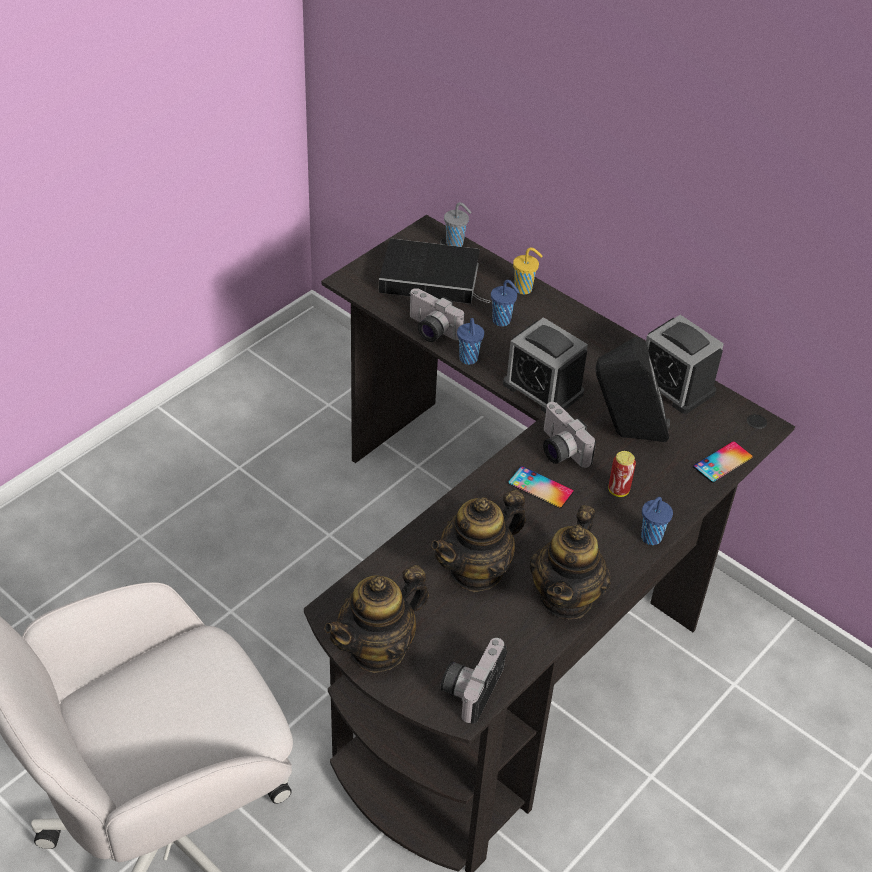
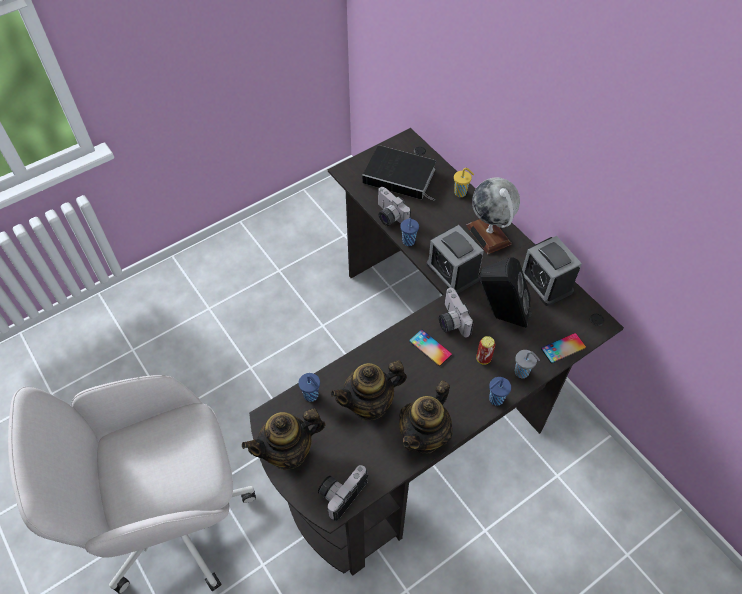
camera: 15 degrees right, 10 degrees up
(456, 243) = (424, 152): grey cup -> grey cup (522, 372)
(502, 321) = (439, 216): blue cup -> blue cup (311, 396)
(579, 336) = (489, 235): none -> globe

